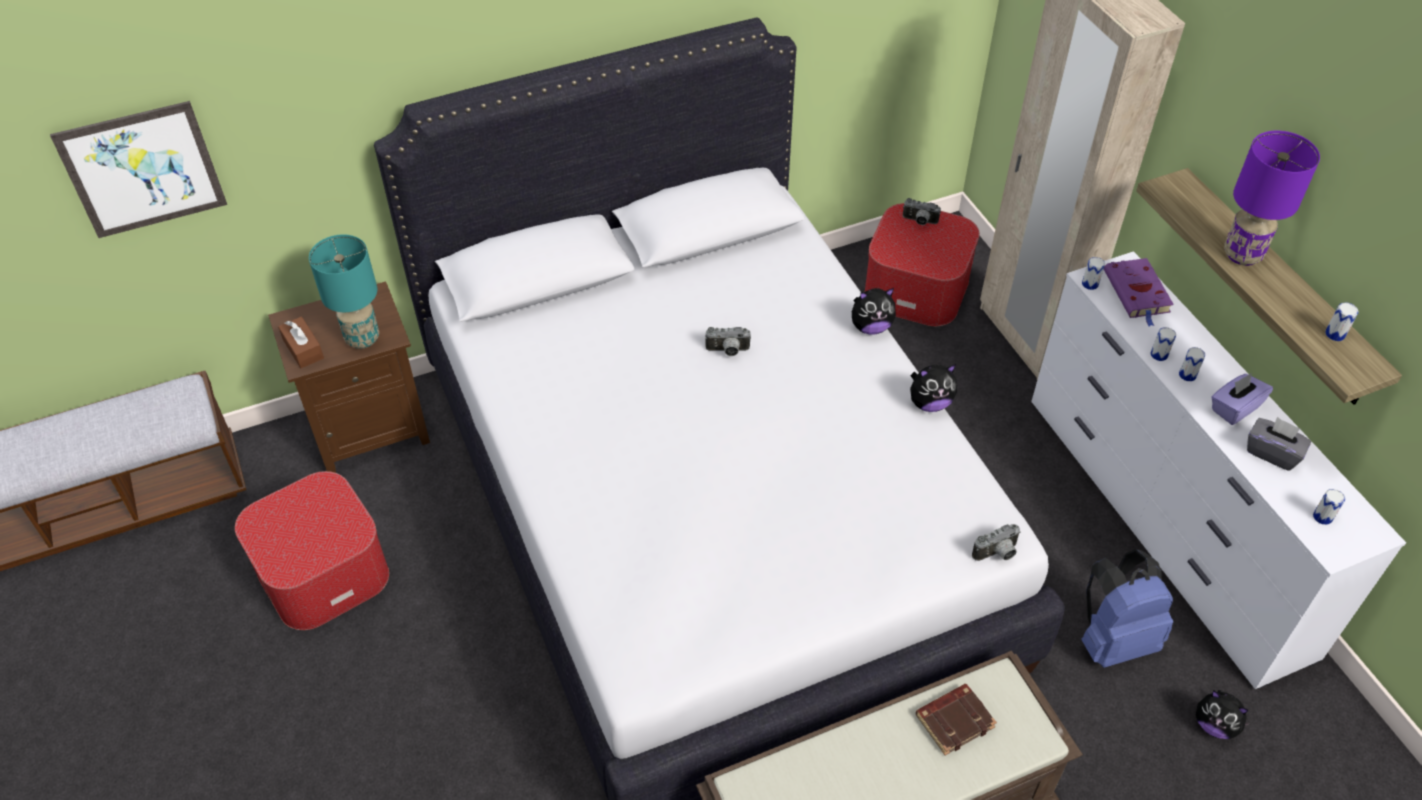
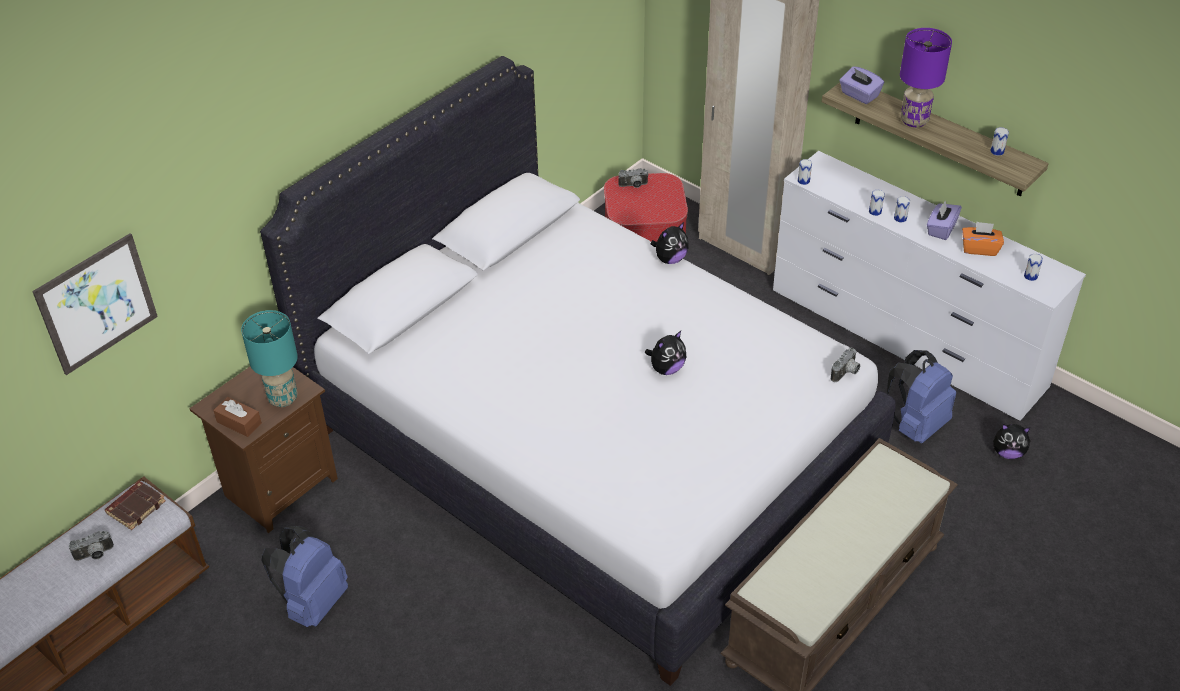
camera: 25 degrees left, 5 degrees down
(323, 571) = (312, 603): ottoman -> blue backpack
(727, 351) = (580, 309): camera -> camera (95, 555)
(929, 403) = (742, 295): plush toy -> plush toy (666, 368)
(954, 720) = (870, 493): brown book -> brown book (136, 507)
(1137, 293) = (838, 177): purple book -> none
(1188, 197) = (859, 95): none -> purple tissue box
(1272, 453) = (979, 248): grey tissue box -> orange tissue box

